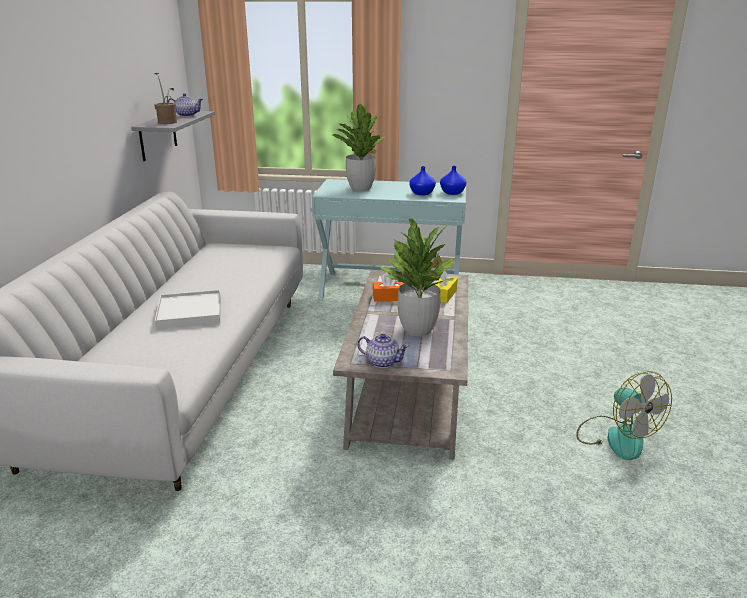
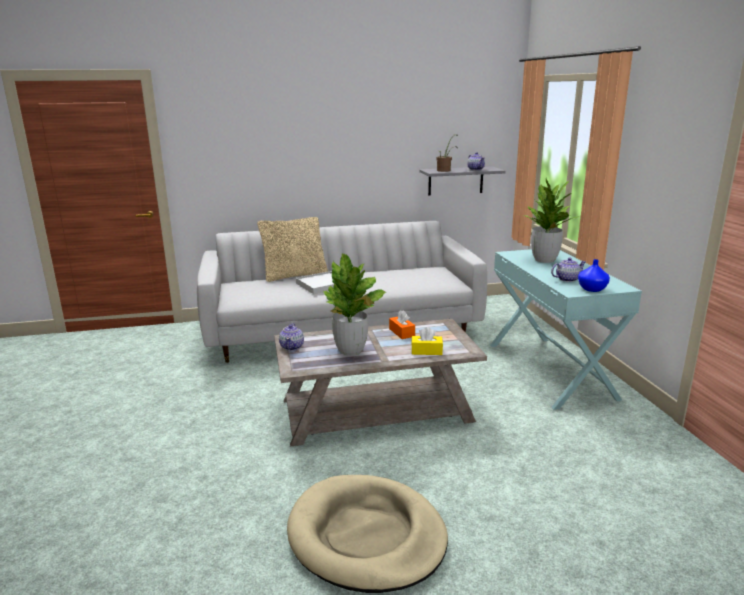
camera: 70 degrees right, 5 degrees down
(112, 325) = (295, 274): none -> beige pillow
(421, 193) = (567, 279): blue vase -> teapot
(616, 437) = (366, 536): fan -> beige dog bed

